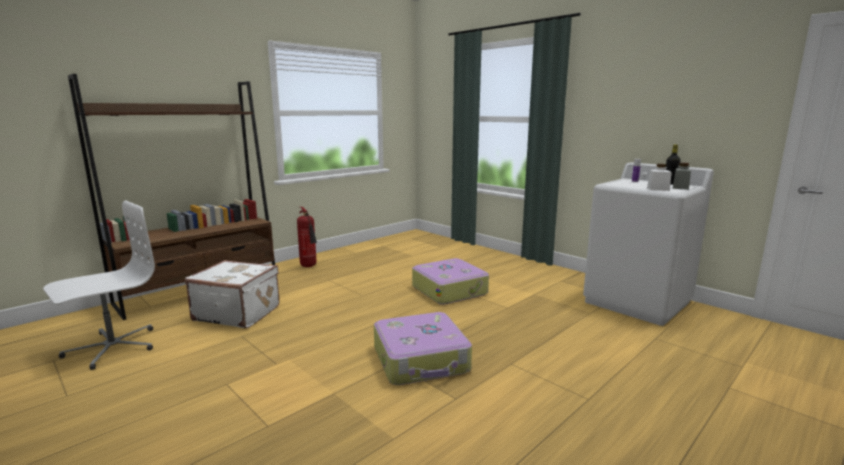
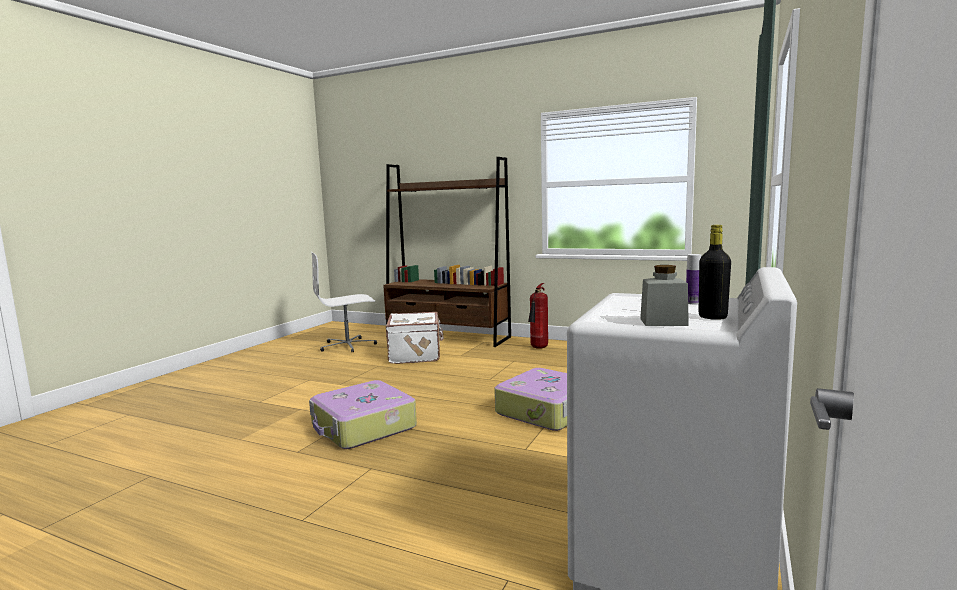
camera: 70 degrees right, 5 degrees down
(112, 347) = (348, 345): white office chair -> white office chair turned 135 degrees clockwise
(658, 189) = (610, 313): white jar -> none

